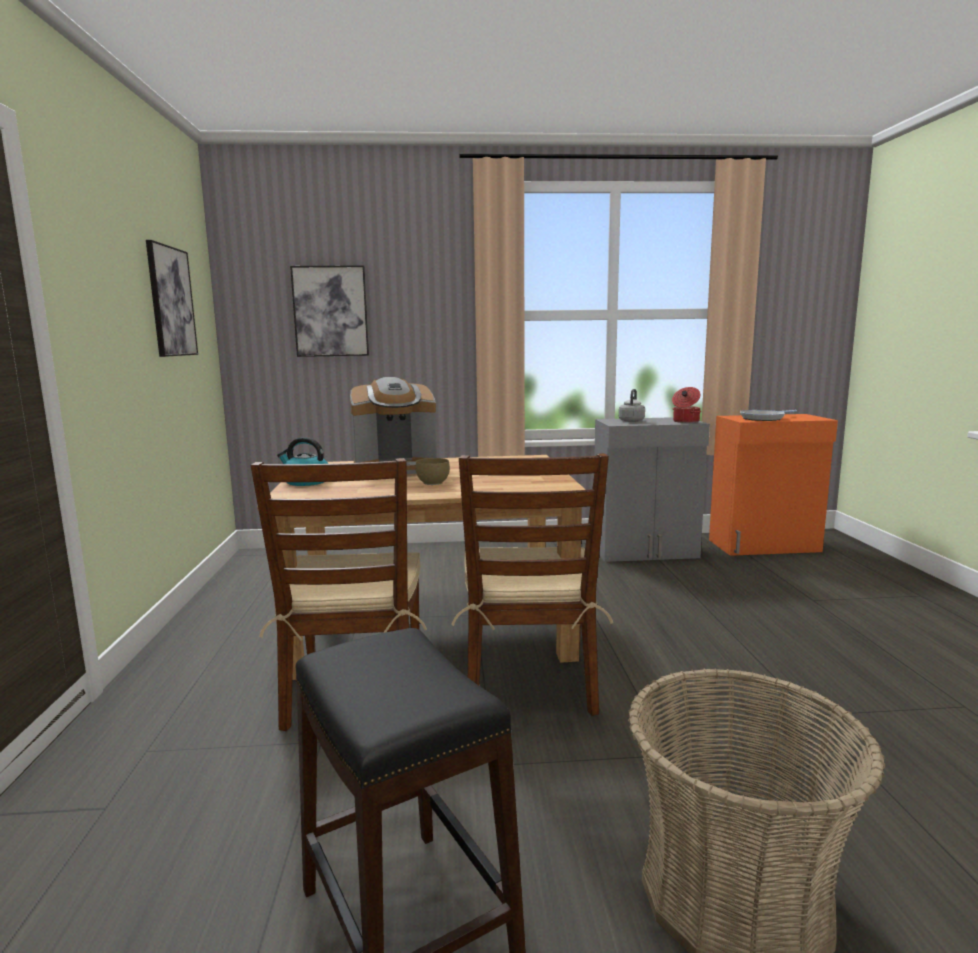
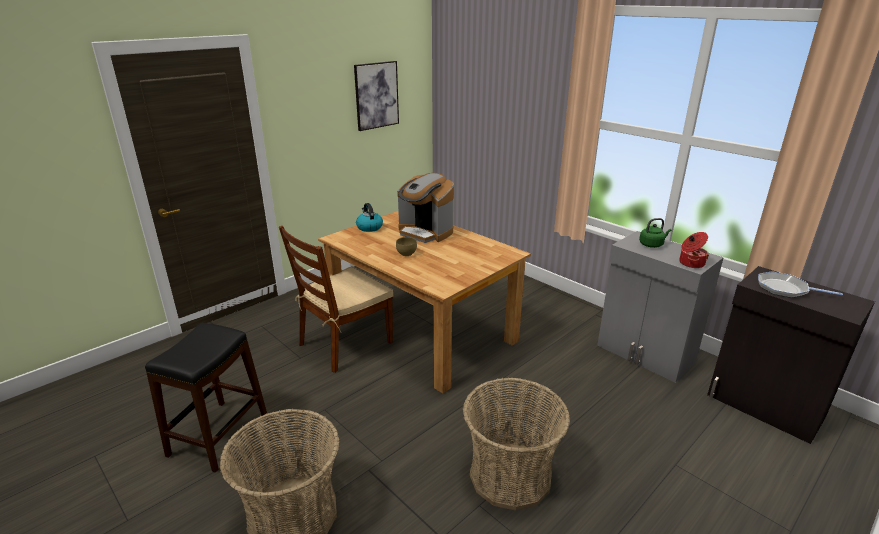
camera: 50 degrees right, 15 degrees up
(330, 311) = (486, 99): picture -> none
(529, 679) = (405, 386): brown chair -> none
(632, 421) = (652, 244): grey kettle -> green kettle
(765, 546) = (764, 407): orange cabinet -> black cabinet
(773, 677) = (510, 475): none -> basket

